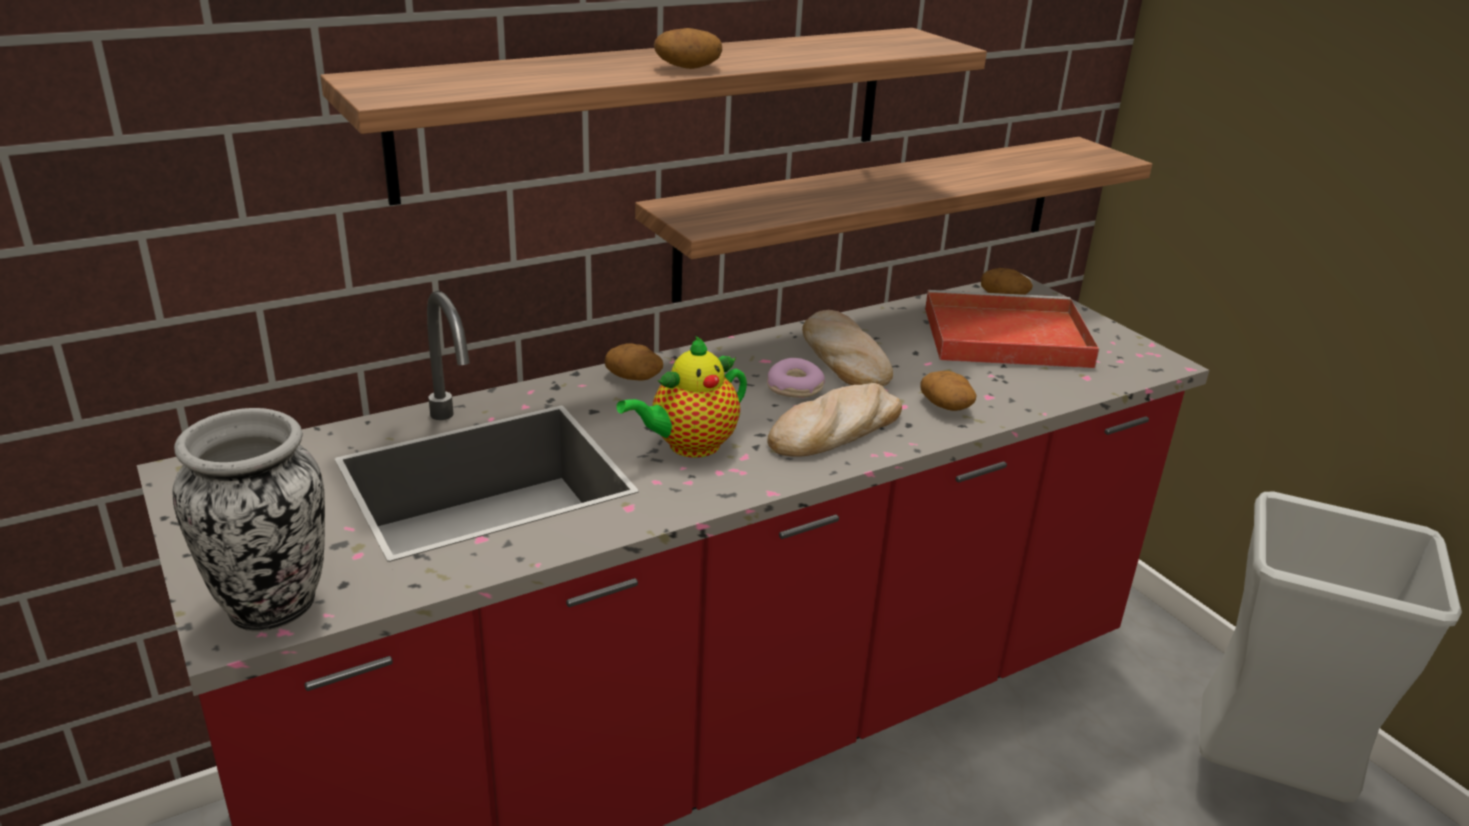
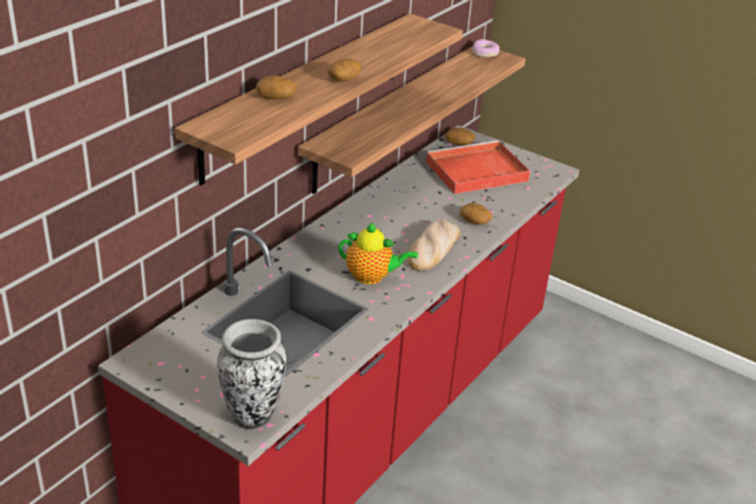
camera: 25 degrees left, 5 degrees up
(634, 377) = (312, 243): potato -> potato (276, 97)
(689, 446) = (372, 277): teapot -> teapot turned 105 degrees counterclockwise
(795, 388) = (397, 229): donut -> donut (485, 53)
(843, 356) = (406, 203): bread -> none
(1264, 782) = (631, 369): grey trash can -> none

